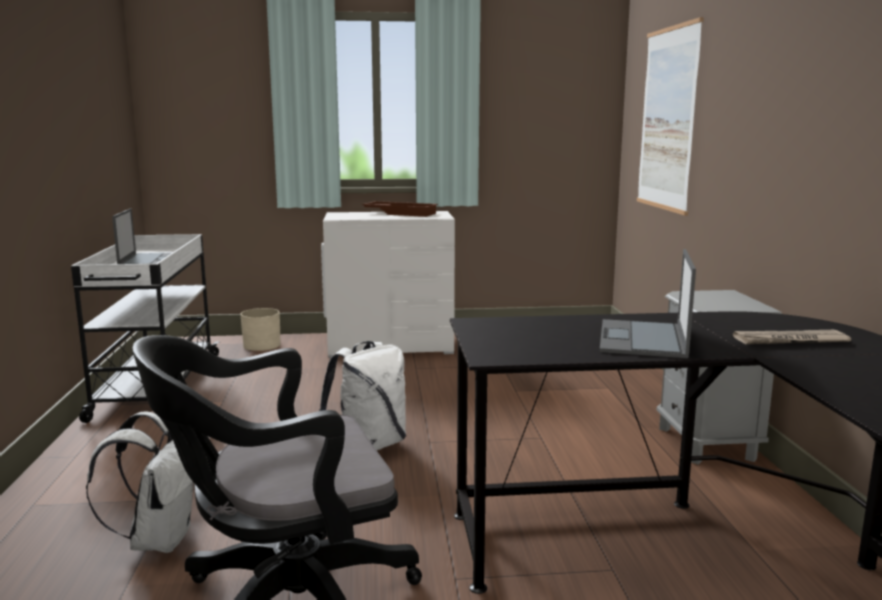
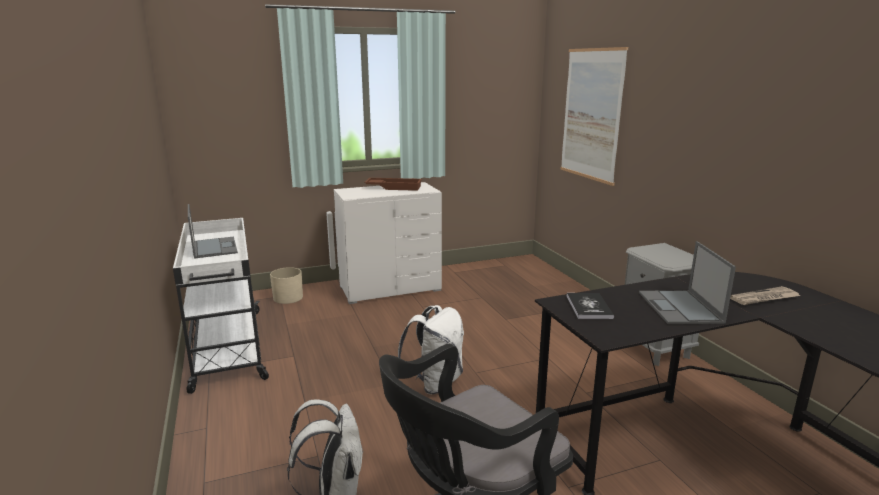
camera: 15 degrees left, 5 degrees up
(511, 329) = (589, 307): none -> book

